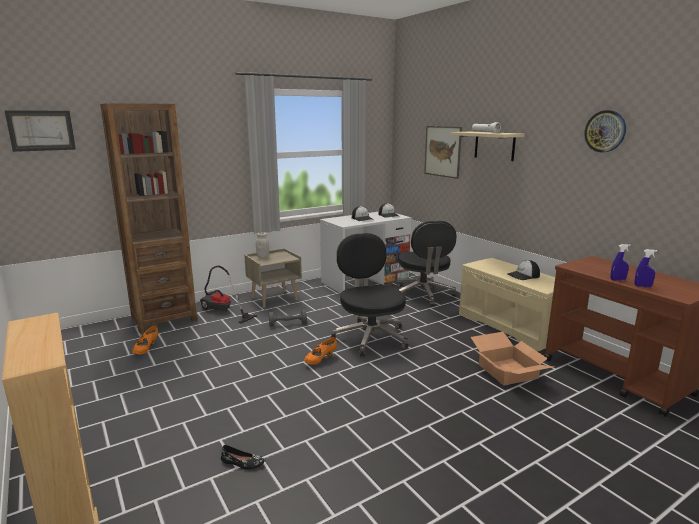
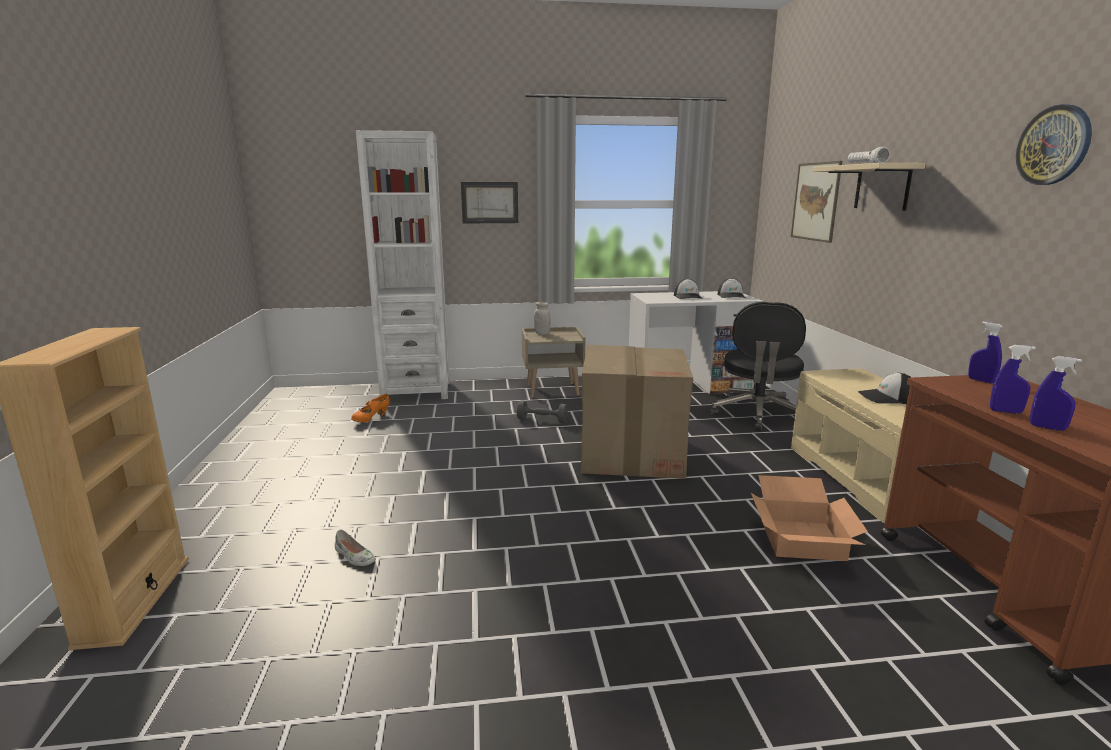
camera: 25 degrees right, 0 degrees up
(41, 130) = (307, 165): picture -> picture (490, 202)
(163, 318) = (416, 391): brown bookcase -> white bookcase
(222, 311) = (481, 394): vacuum cleaner -> none
(242, 463) = (354, 557): black shoe -> white shoe
(320, 360) = (544, 467): orange shoe -> none
(370, 337) = (632, 453): black office chair -> cardboard box
(587, 262) = (981, 381): none -> blue spray bottle

